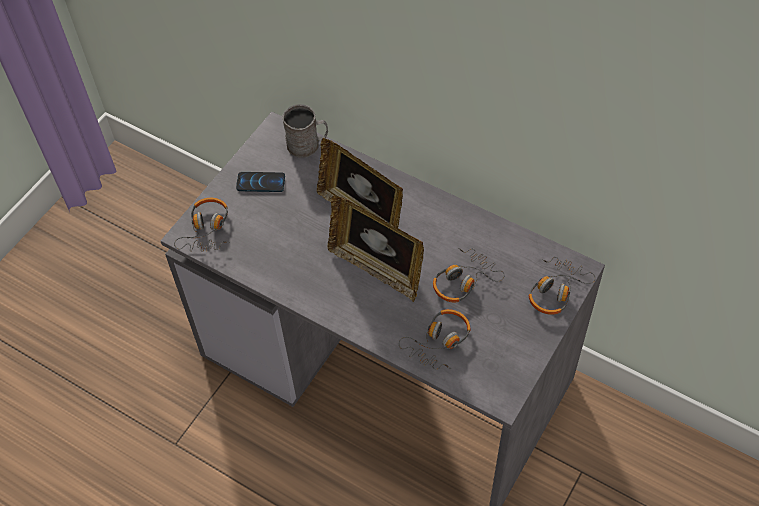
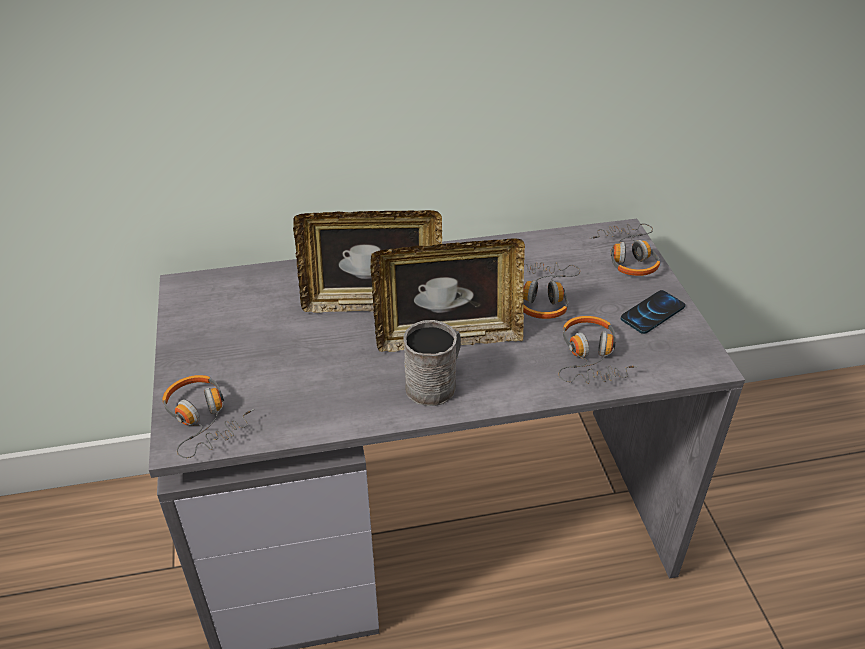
camera: 45 degrees left, 15 degrees down
(260, 182) = (222, 339): phone -> phone (652, 313)
(307, 144) = (239, 280): grey mug -> grey mug (435, 383)

